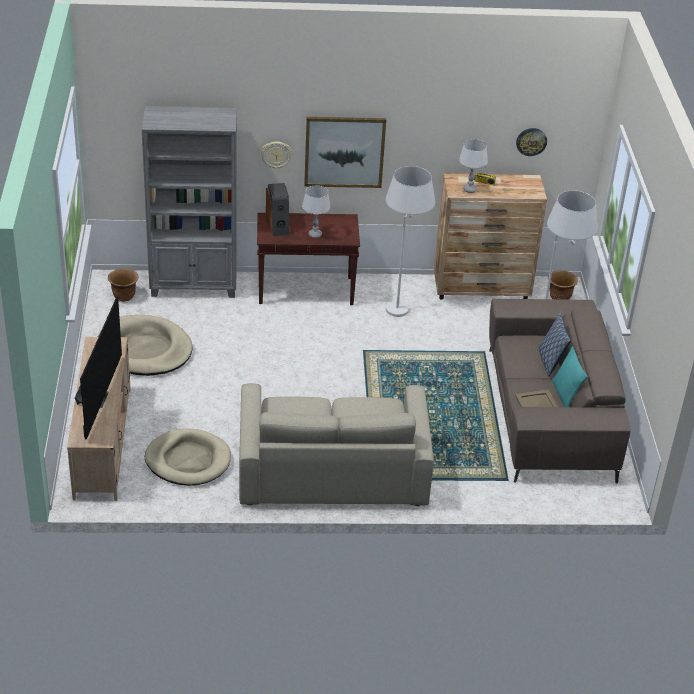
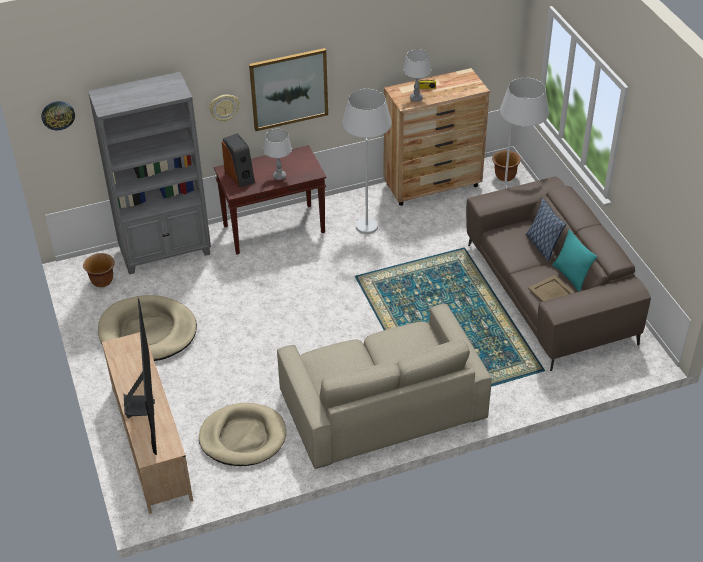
camera: 15 degrees left, 5 degrees up
(531, 141) = (460, 38): wall clock -> wall clock (58, 115)

